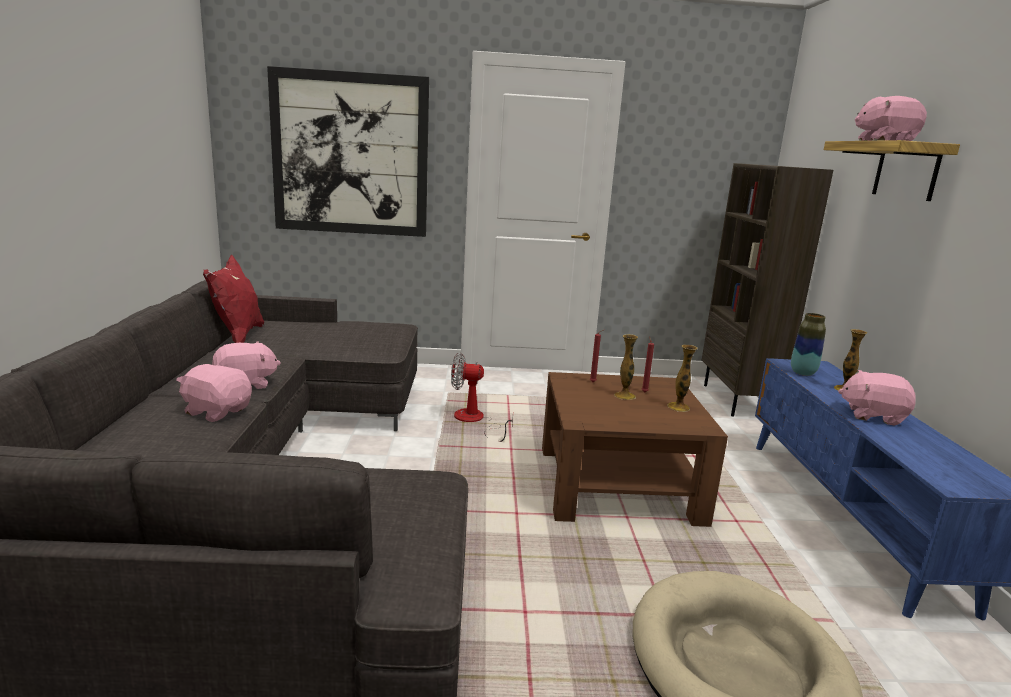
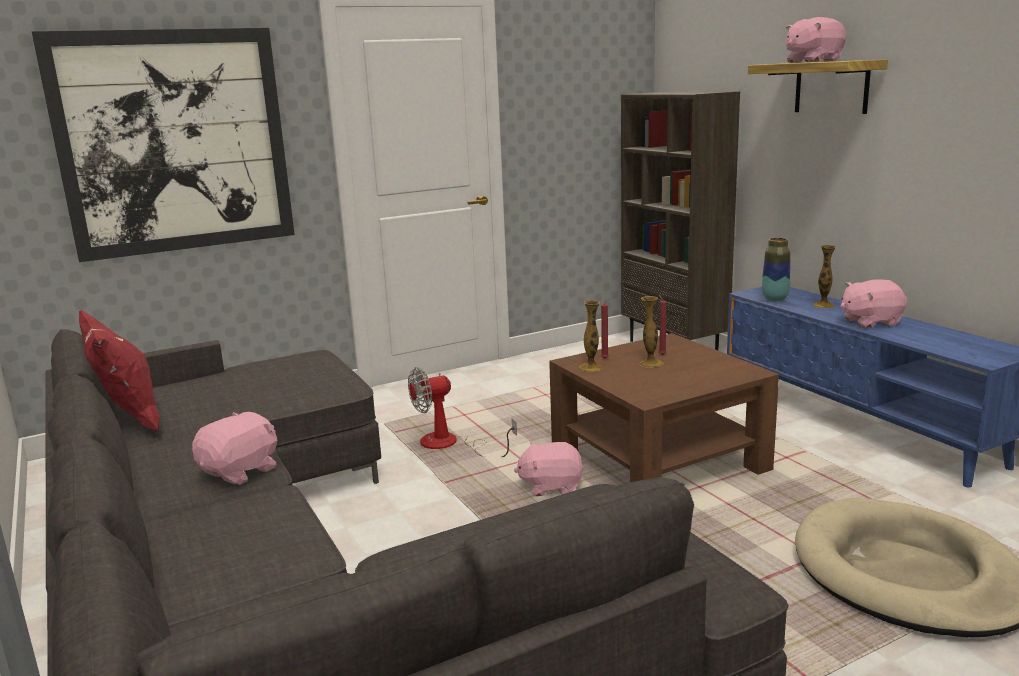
camera: 25 degrees left, 0 degrees up
(217, 411) = (261, 510): pink plush toy -> pink plush toy (551, 486)
(678, 407) = (708, 360): vase -> vase (590, 367)

